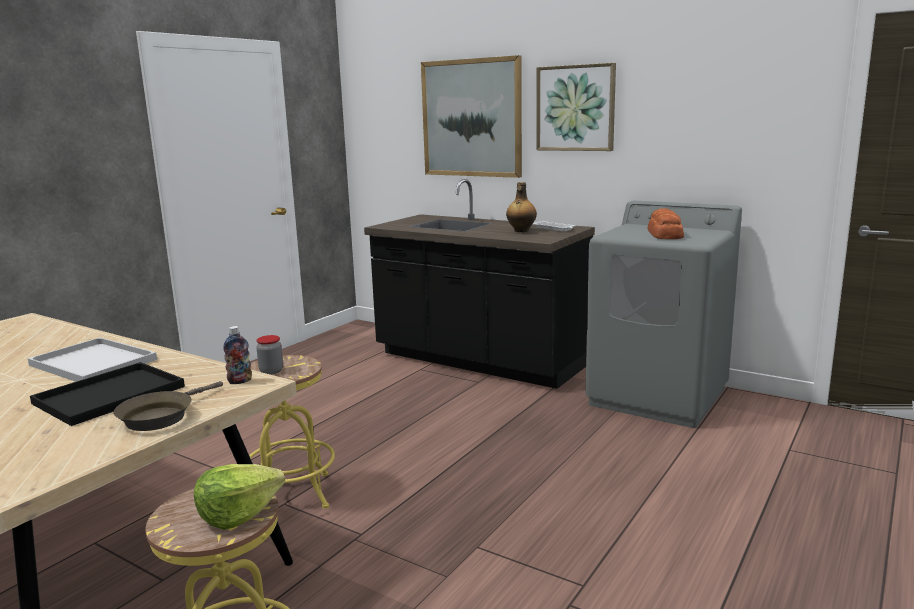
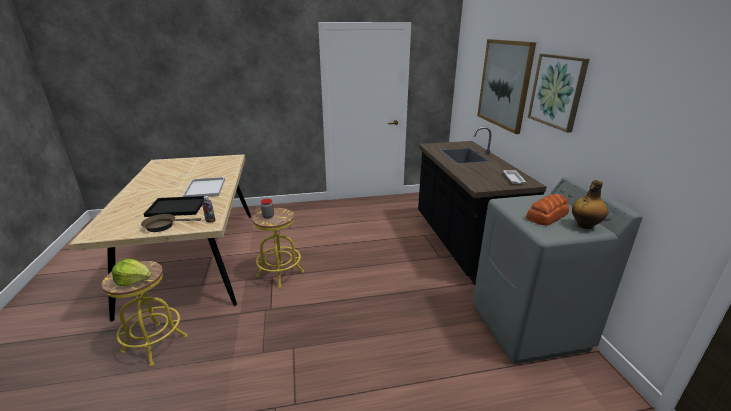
camera: 45 degrees right, 10 degrees up
(521, 231) = (487, 174): bottle -> bottle (584, 226)

